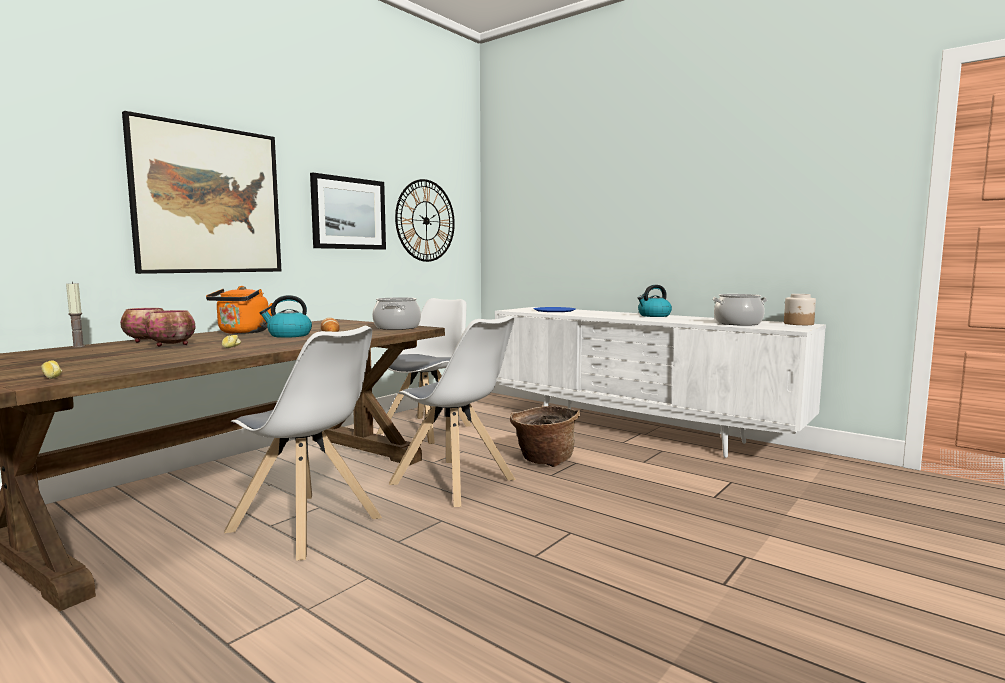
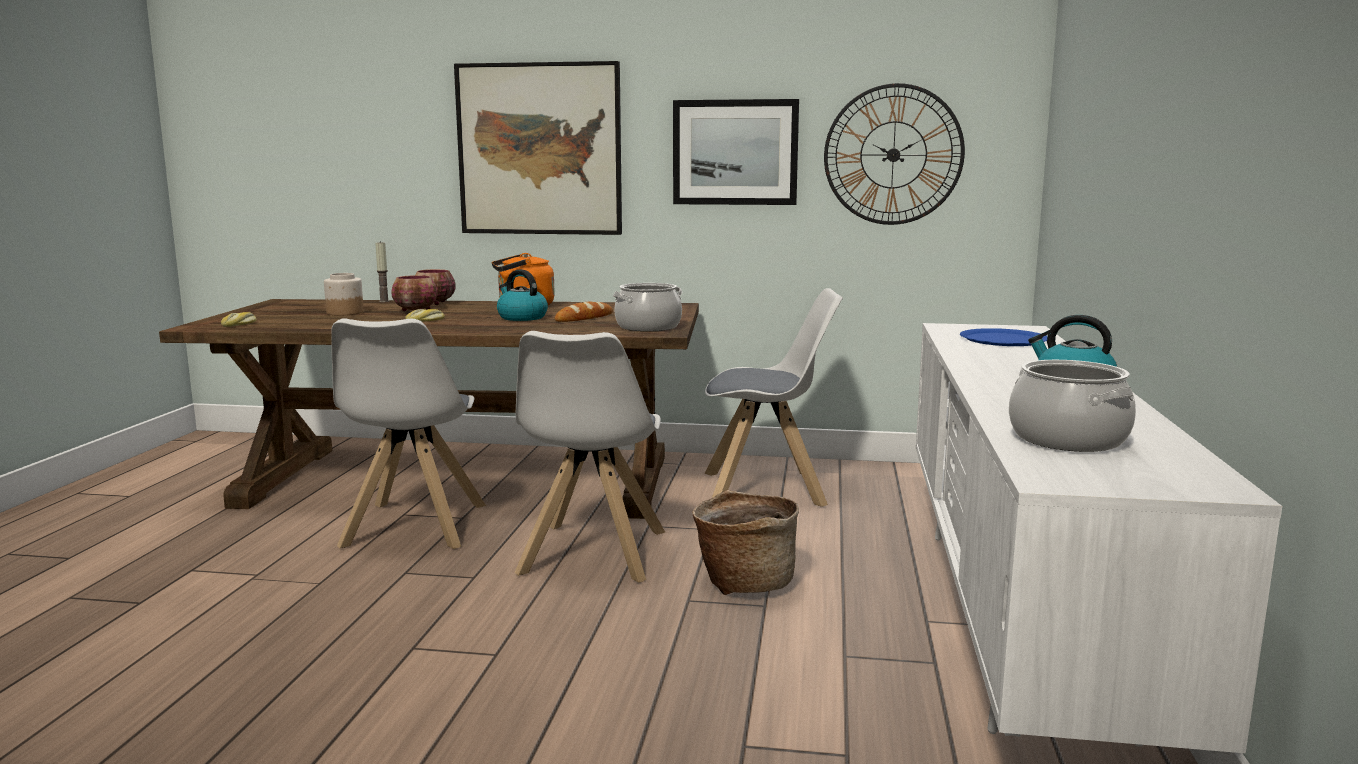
camera: 60 degrees right, 5 degrees up
(799, 324) = (1203, 481): jar -> jar (344, 313)

